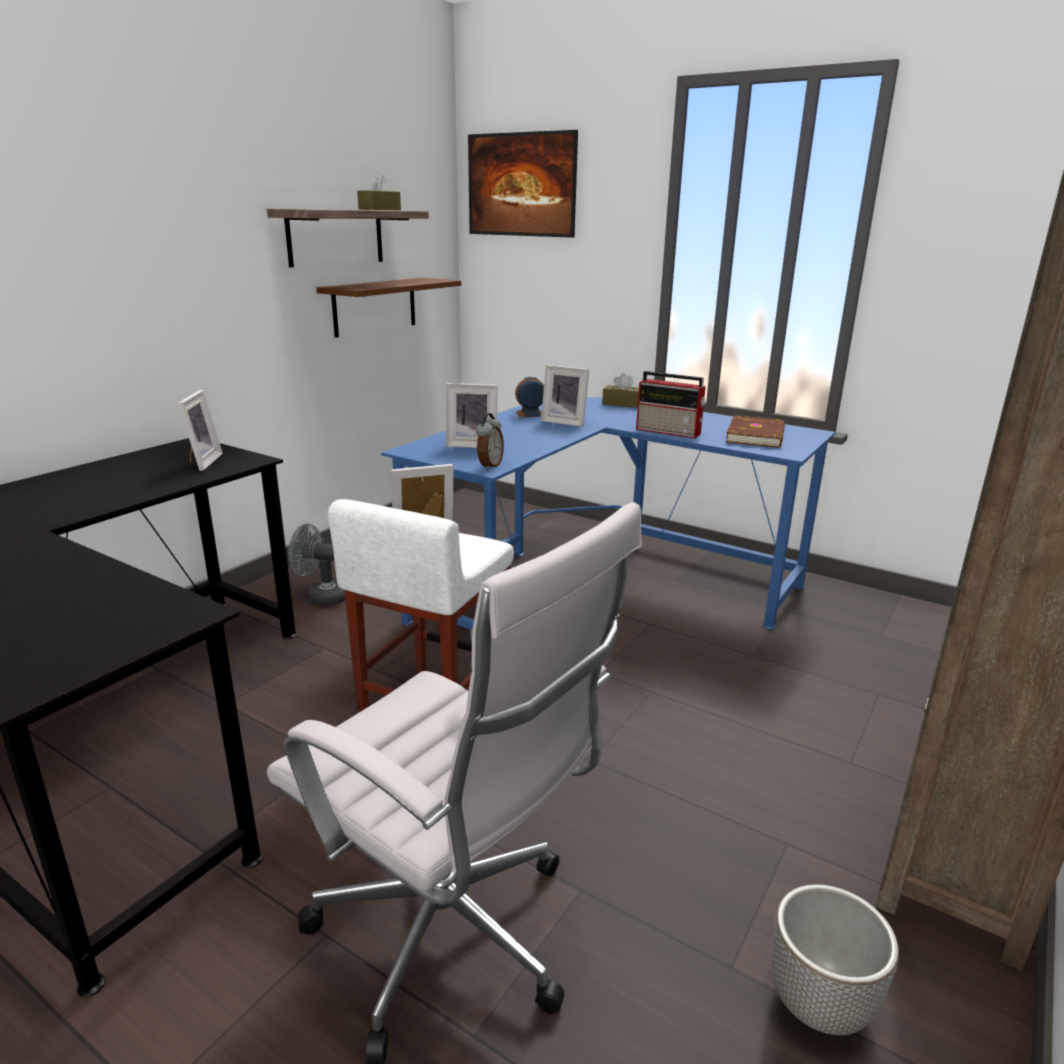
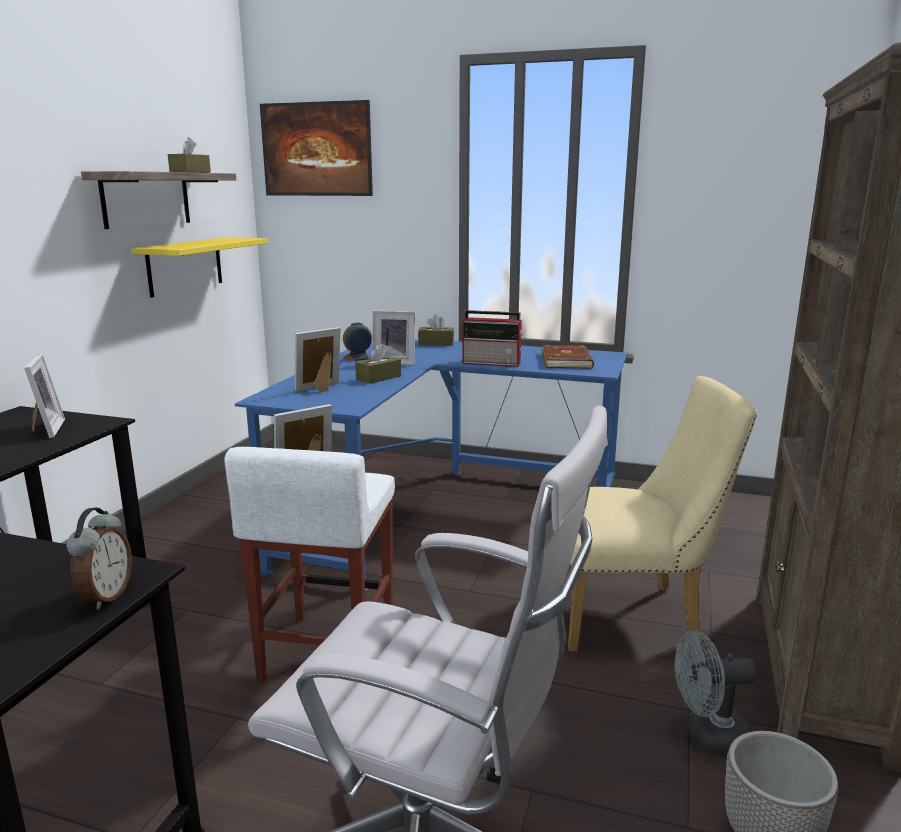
camera: 15 degrees left, 5 degrees down
(321, 597) = (166, 560): grey fan -> grey fan (708, 737)
(375, 306) = (185, 266): brown shelf -> yellow shelf
(472, 445) = (321, 389): picture frame -> picture frame turned 150 degrees clockwise
(489, 466) = (350, 406): alarm clock -> alarm clock (105, 597)
(537, 438) = (378, 378): none -> brown tissue box
(767, 731) = (634, 617): none -> beige chair

